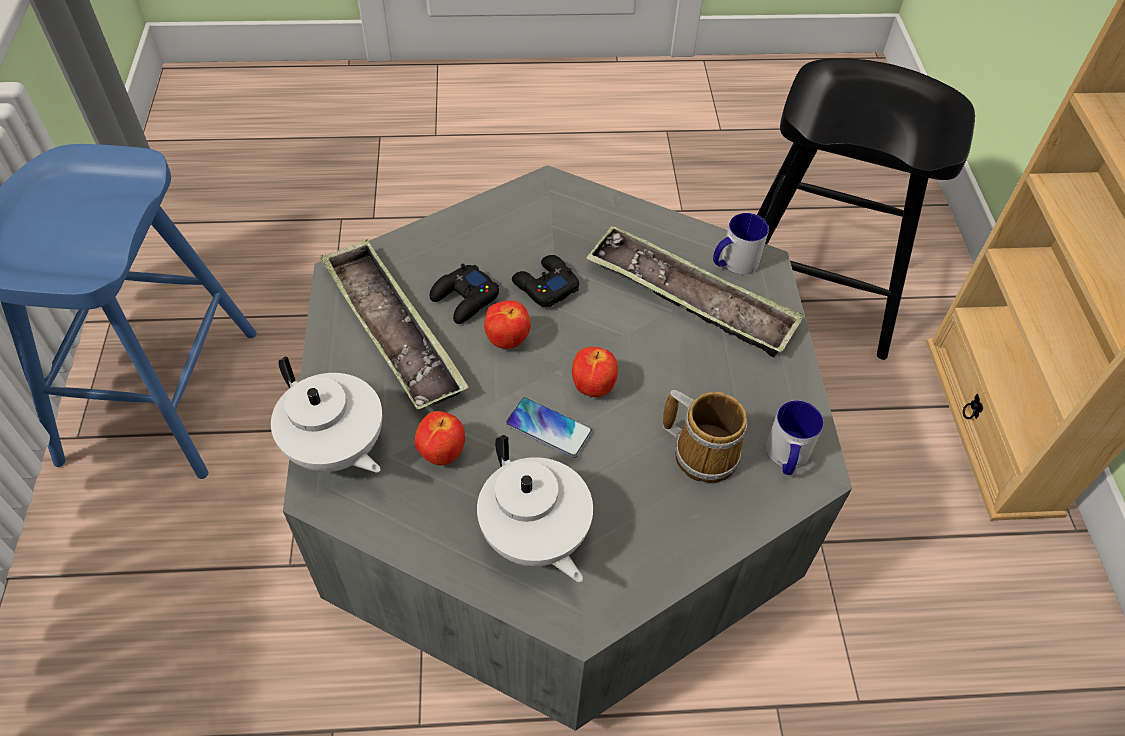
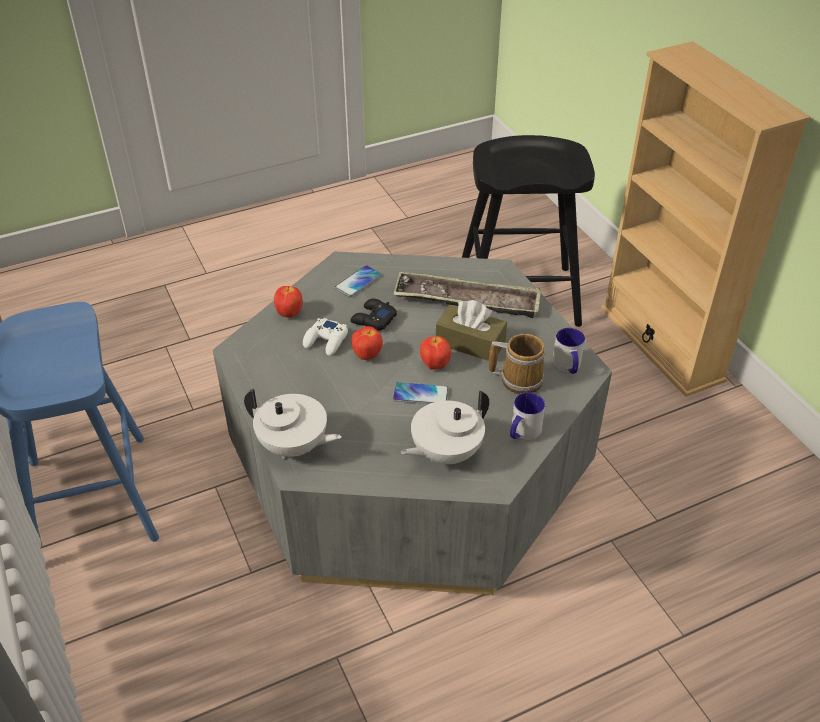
camera: 20 degrees left, 10 degrees down
(392, 330) = (290, 372): tray -> none
(441, 453) = (362, 427): apple -> apple (289, 314)
(465, 299) = (326, 341): black game controller -> white game controller
(534, 537) = (445, 453): white teapot -> white teapot turned 105 degrees clockwise
(554, 222) = (358, 282): none -> phone
(661, 368) = (470, 343): none -> brown tissue box
(733, 263) = (482, 274): mug -> mug (522, 432)

